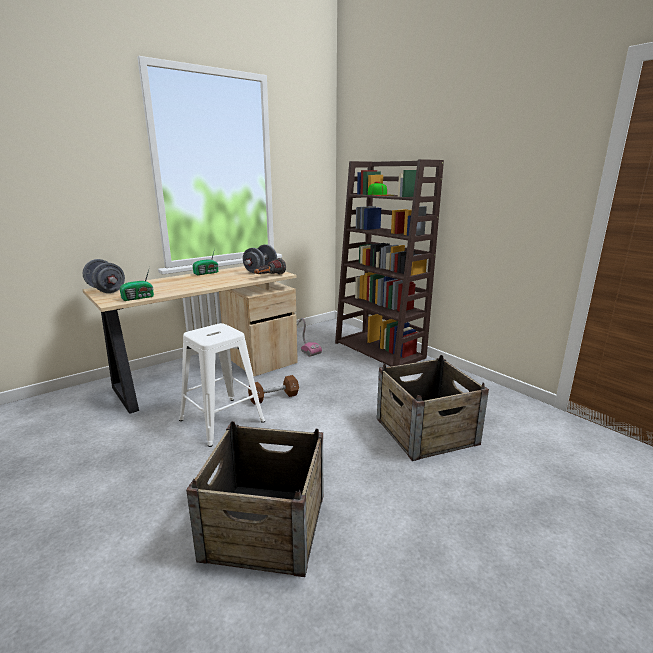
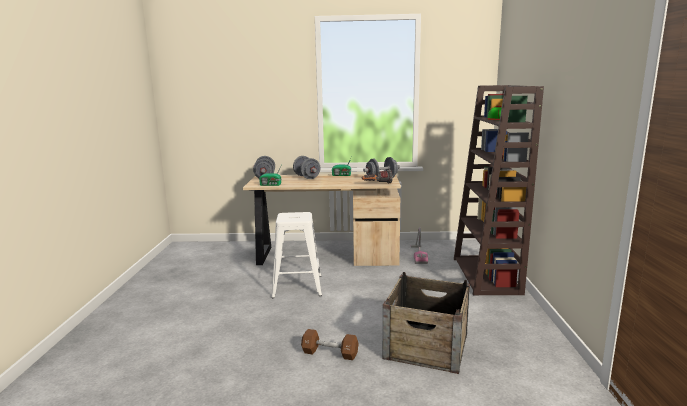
camera: 40 degrees right, 5 degrees down
(167, 281) = (307, 177): none -> grey dumbbell
(265, 525) = (244, 349): crate -> none
(274, 397) = (348, 283): brown dumbbell -> brown dumbbell (330, 353)

